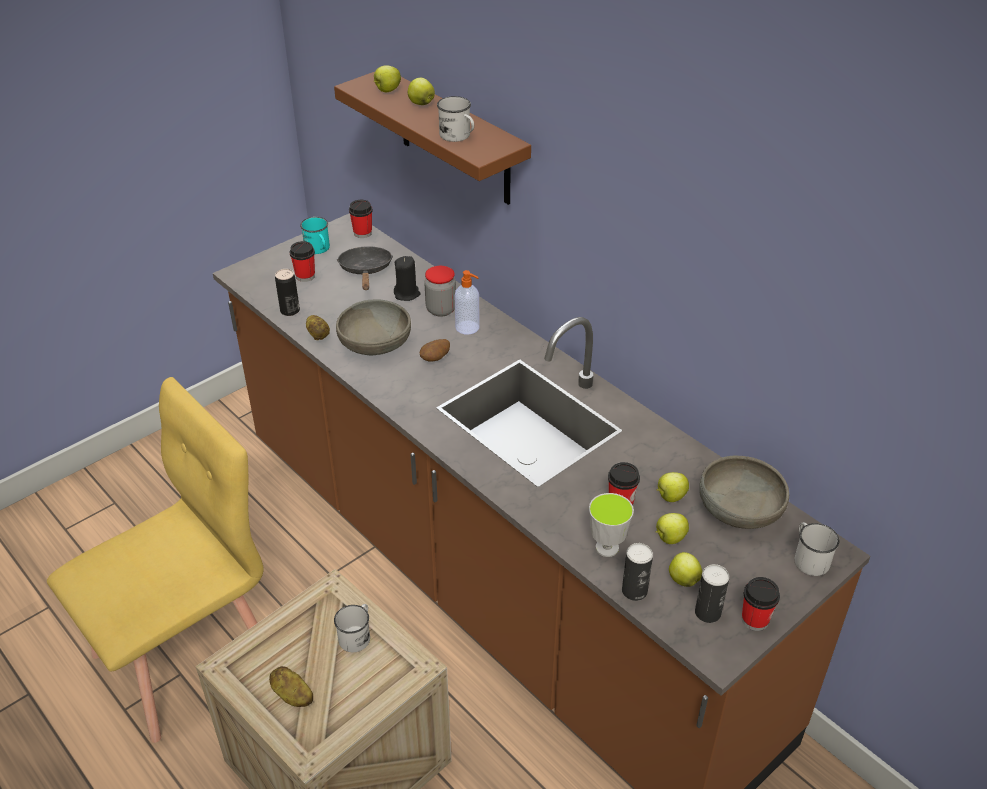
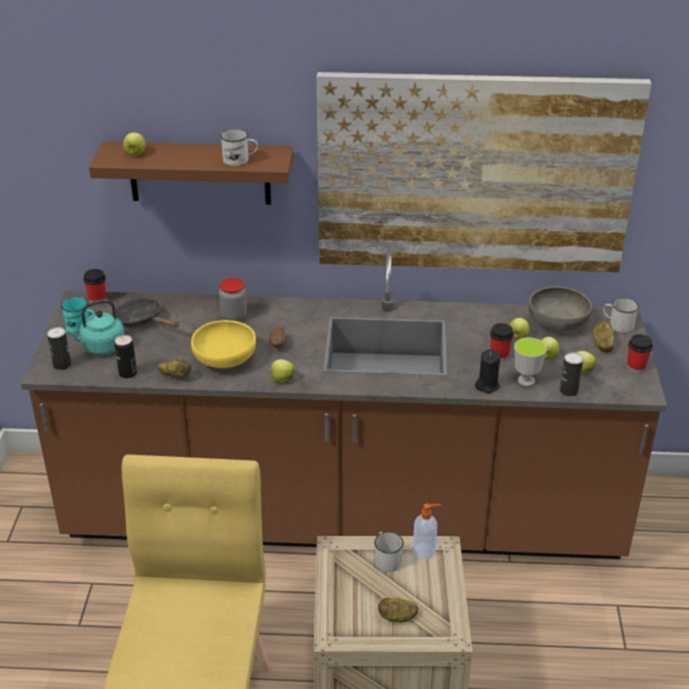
camera: 45 degrees left, 5 degrees down
(305, 276) = (101, 347): cup -> turquoise kettle
(375, 345) = (225, 359): grey bowl -> yellow bowl
(407, 294) = (195, 319): black candle -> black candle (487, 385)
(421, 103) = (175, 152): apple -> apple (282, 379)
(468, 328) = (269, 317): soap dispenser -> soap dispenser (425, 551)
(704, 268) = (474, 174): none -> picture
(707, 612) = (613, 378): can -> can (62, 365)
(754, 567) = (602, 344): none -> potato

